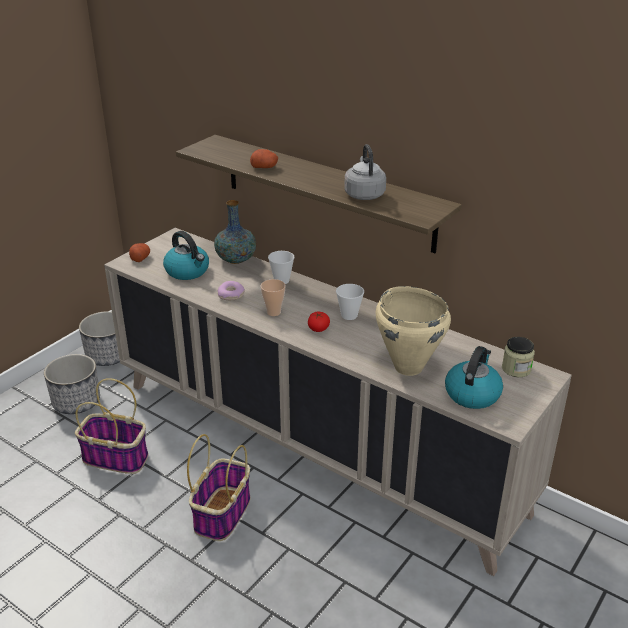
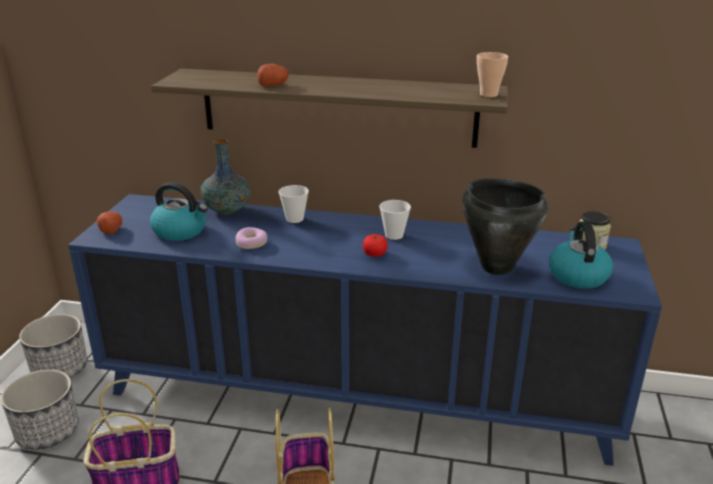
camera: 25 degrees left, 5 degrees down
(273, 312) = (313, 249): cup -> cup (488, 95)
(314, 444) = (356, 394): beige cabinet -> blue cabinet
(364, 194) = (406, 91): grey kettle -> none
(408, 367) = (496, 267): beige cooking pot -> black cooking pot

